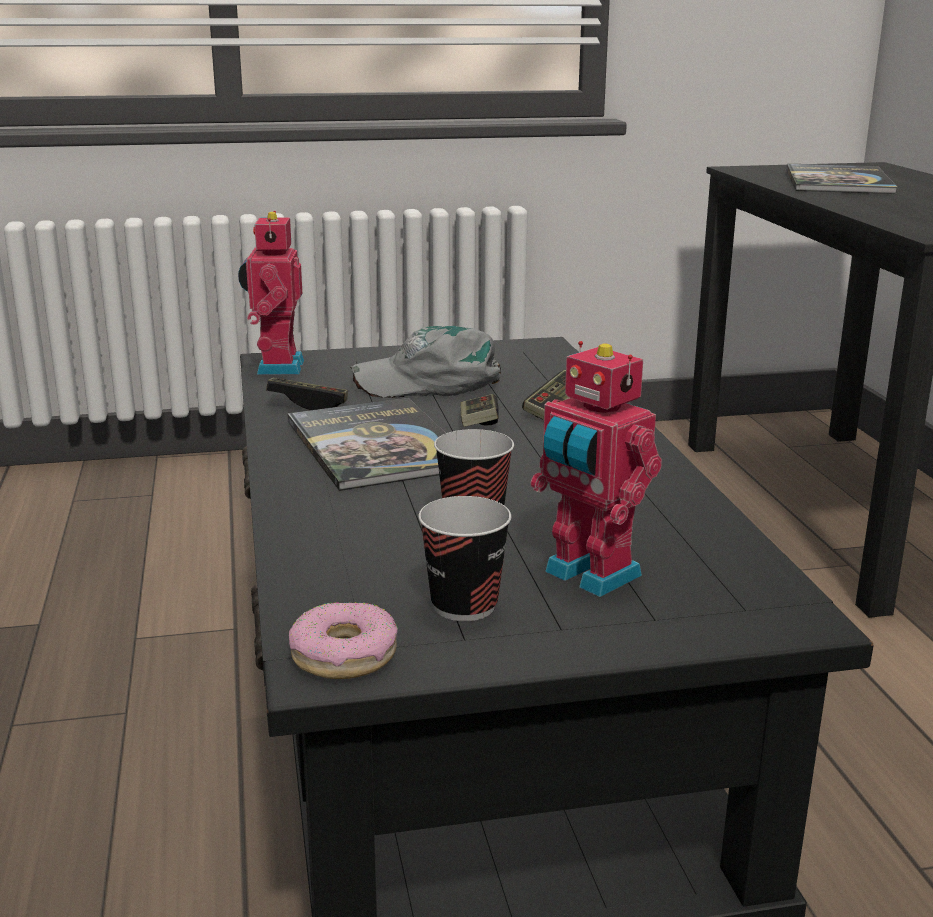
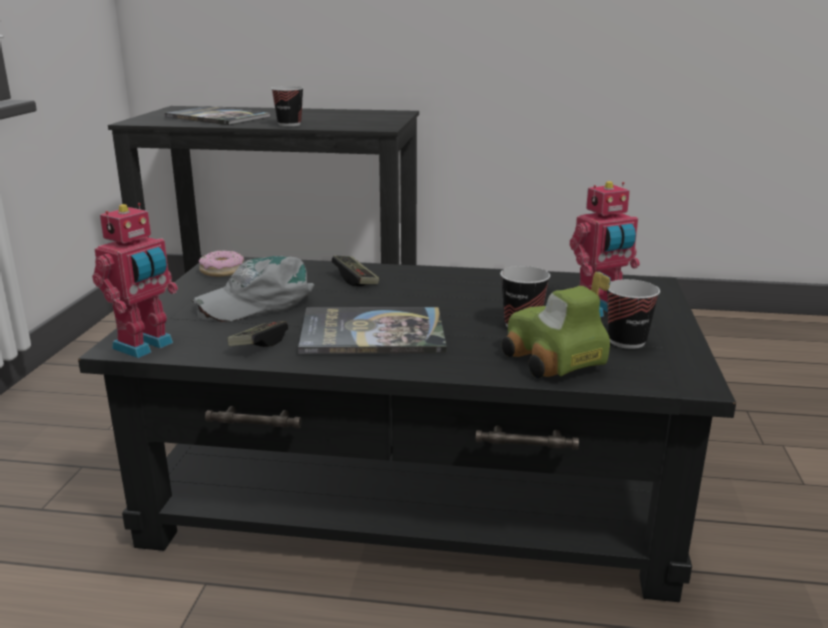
camera: 70 degrees left, 0 degrees up
(276, 367) = (145, 346): toy robot -> toy robot turned 75 degrees counterclockwise
(344, 655) = (679, 376): donut -> donut (222, 271)
(349, 556) = (552, 361): none -> toy car
(430, 382) = (257, 302): grey cap -> grey cap turned 45 degrees clockwise
(478, 424) = (360, 301): game controller -> none
(857, 205) = (289, 124): none -> cup

